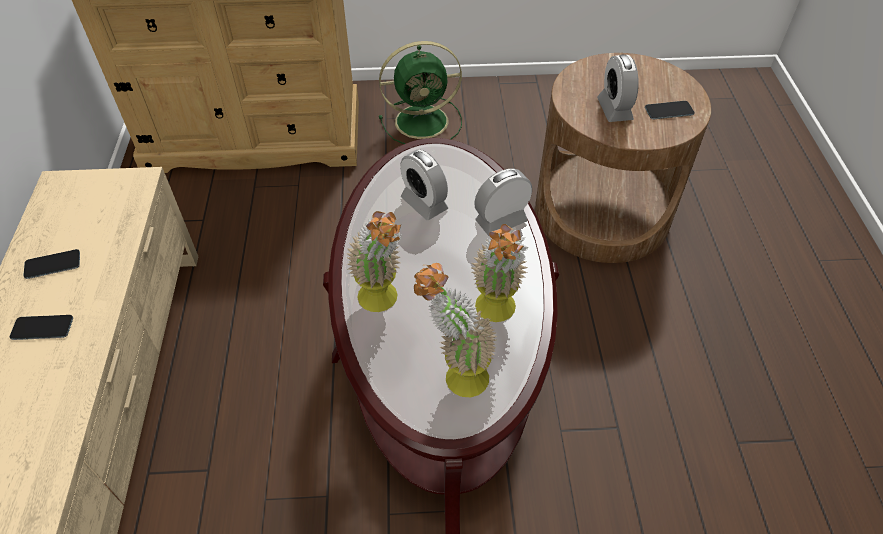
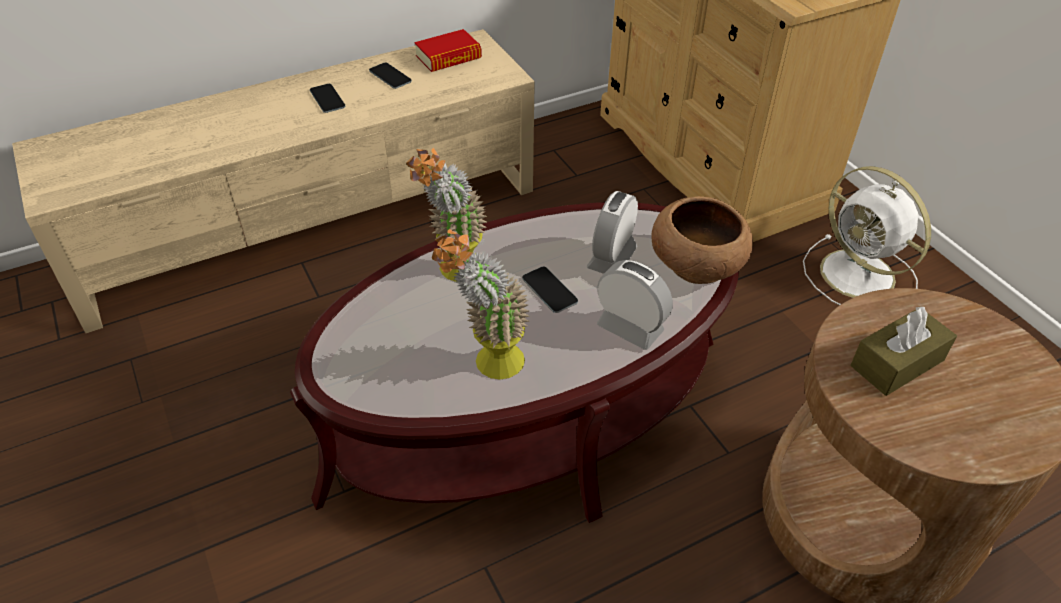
camera: 65 degrees right, 5 degrees down
(65, 211) = (448, 57): none -> book
(424, 121) = (860, 276): green fan -> white fan
(455, 376) = (390, 356): potted plant -> none
(458, 162) = (697, 264): none -> brown bowl
(614, 109) = (897, 363): alarm clock -> brown tissue box
(669, 110) = (955, 427): phone -> phone (549, 290)

